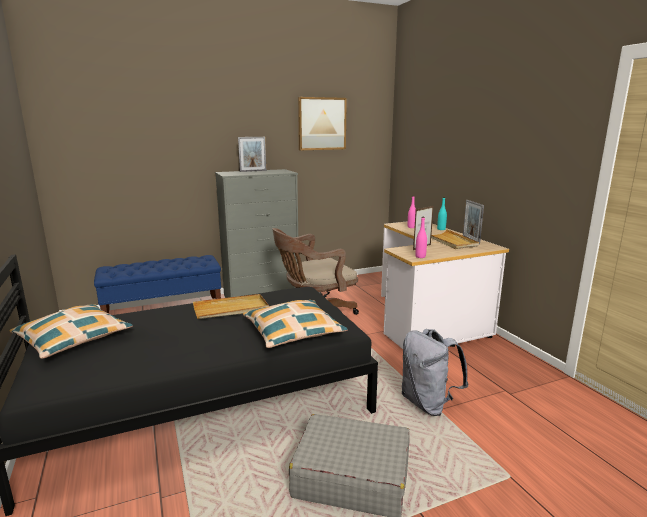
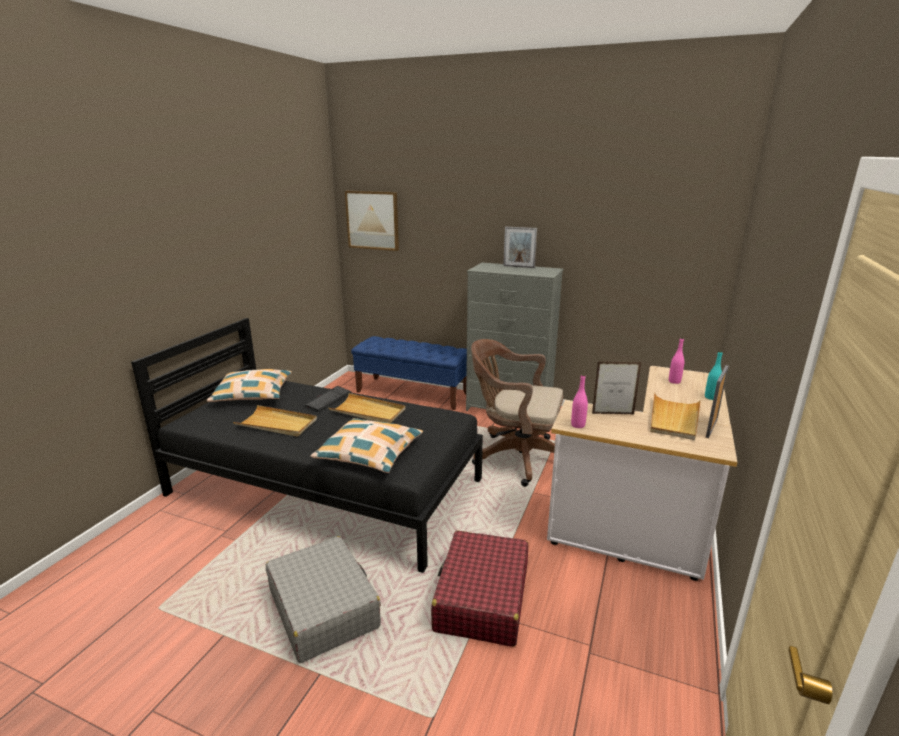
camera: 45 degrees right, 5 degrees up
(163, 347) = (277, 424): none -> beige tray
(175, 314) = (328, 399): none -> keyboard
(322, 124) = (623, 215): picture -> picture (373, 220)
(428, 403) = (481, 598): grey backpack -> red suitcase

